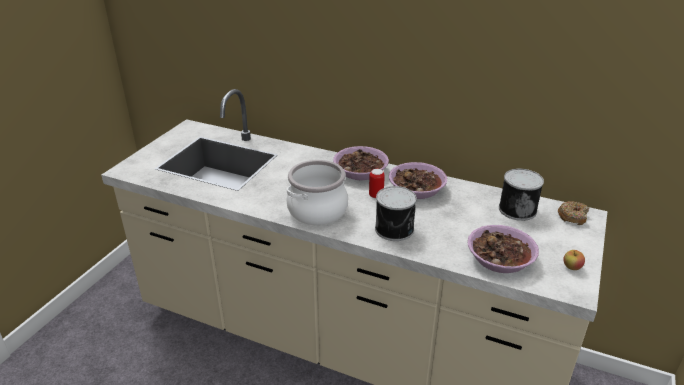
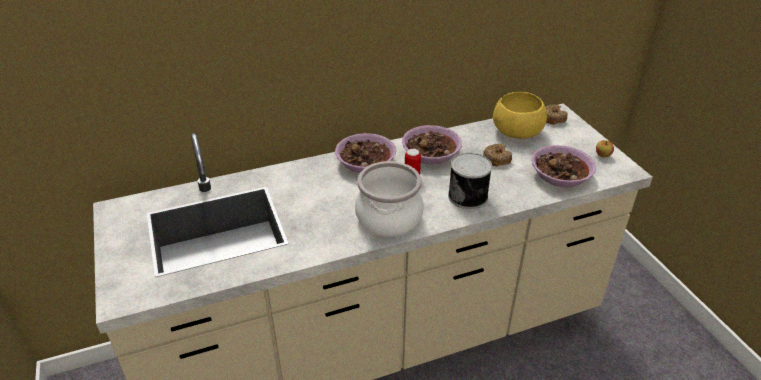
camera: 45 degrees left, 5 degrees up
(463, 218) = (496, 159): none -> donut
(517, 209) = (516, 131): can -> yellow bowl

